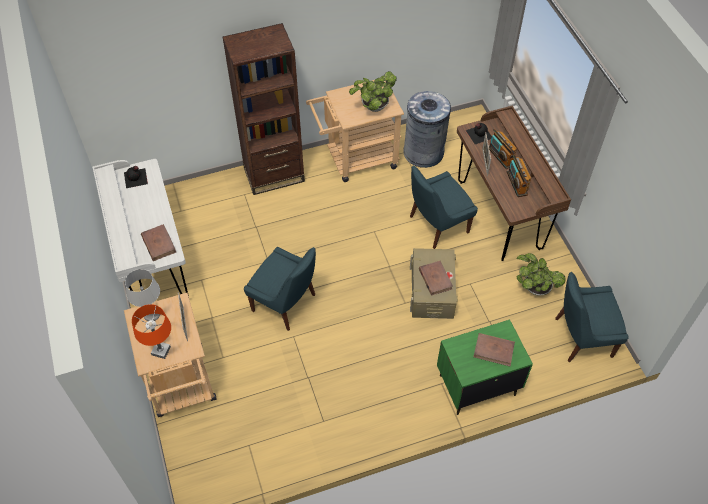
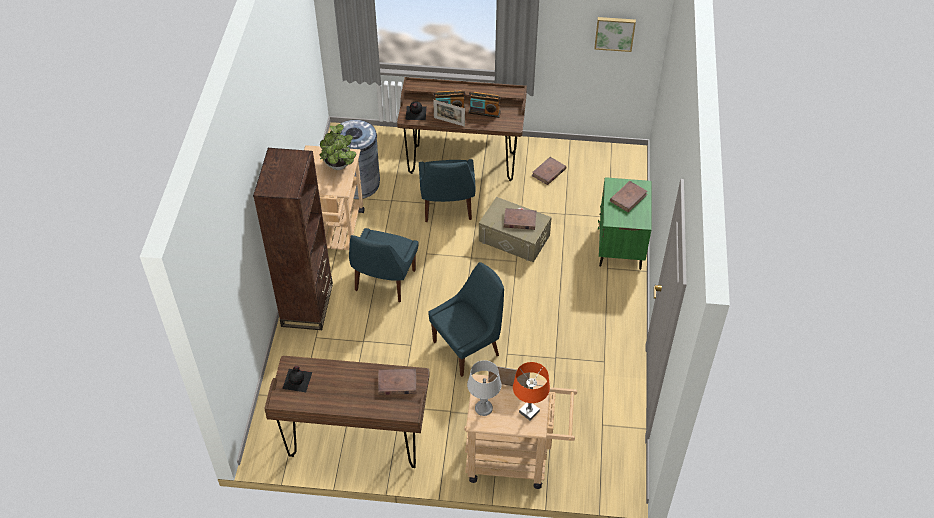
camera: 65 degrees left, 5 degrees down
(154, 264) = (356, 442): white desk -> brown desk
(534, 288) = (548, 172): potted plant -> brown book
(580, 337) = (609, 166): blue chair -> blue chair (384, 282)
(655, 224) = (614, 33): none -> picture

